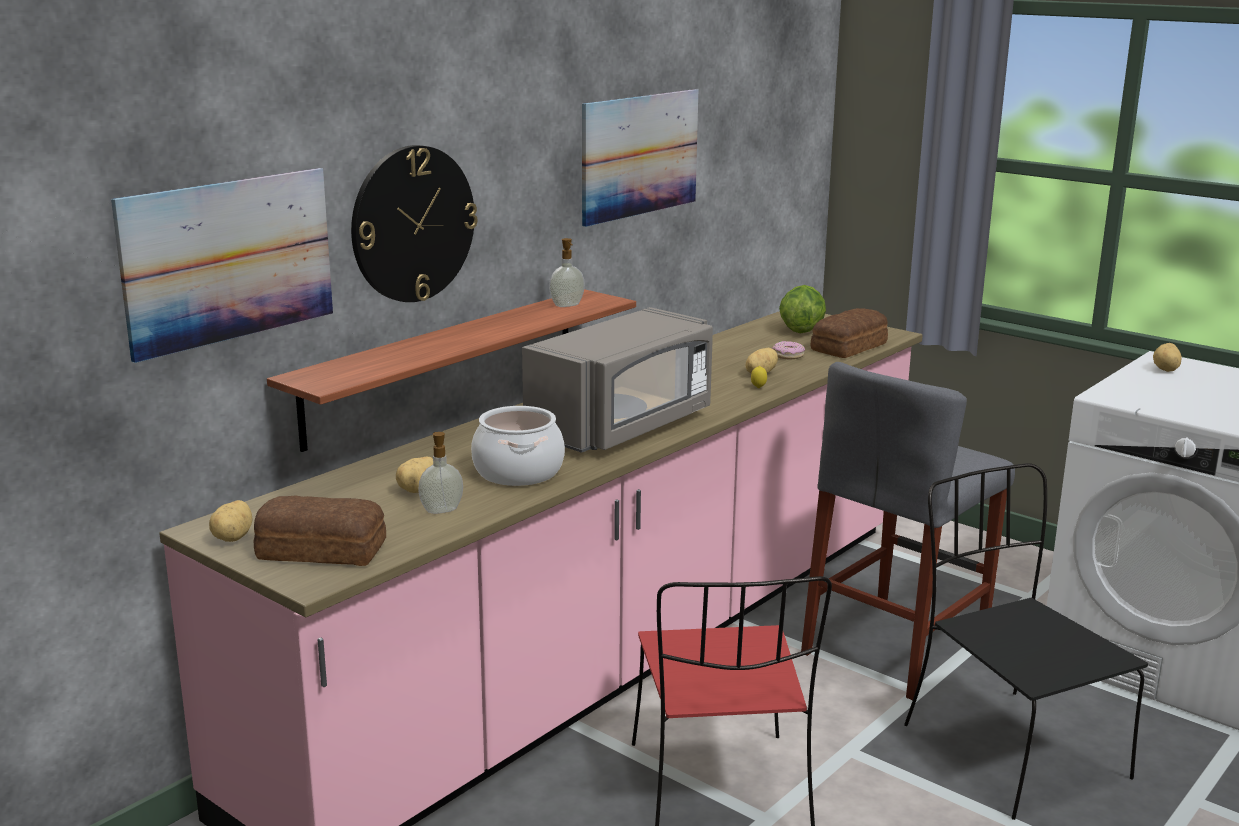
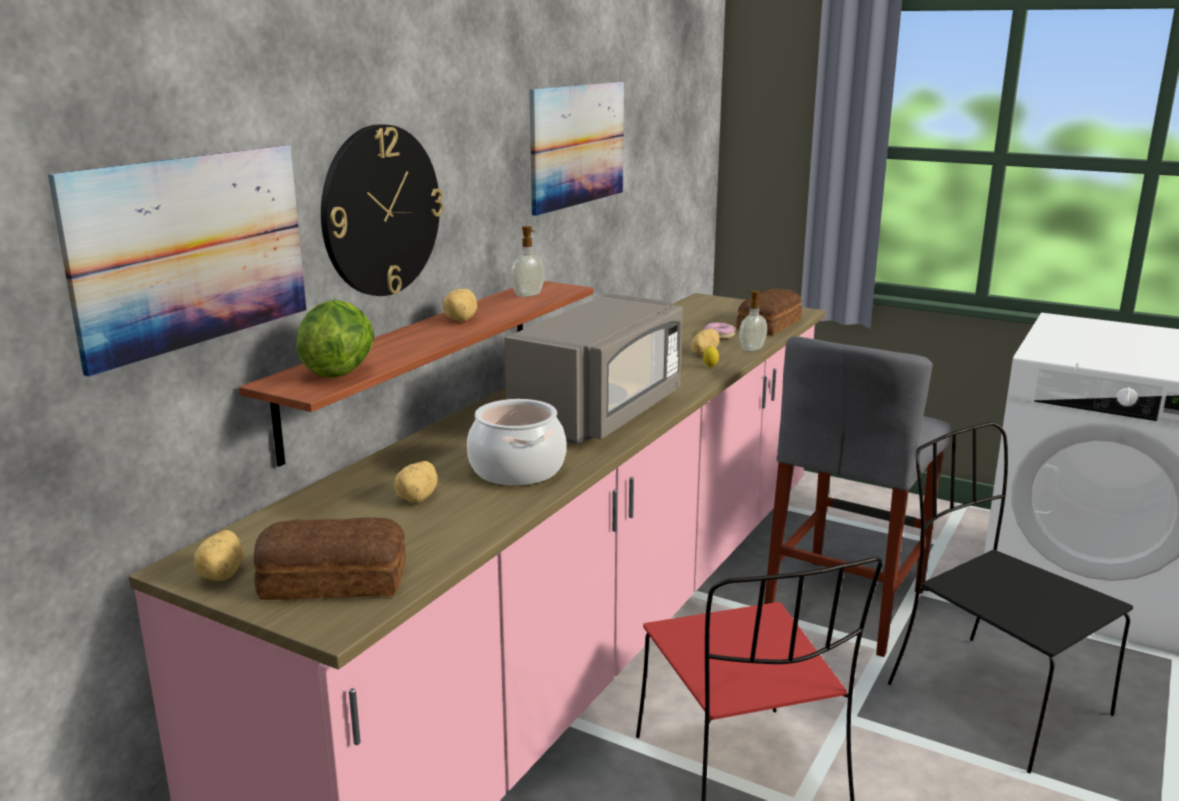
camera: 10 degrees left, 0 degrees up
(441, 510) = (452, 519): soap dispenser -> soap dispenser (751, 349)
(801, 330) = (716, 313): lettuce -> lettuce (339, 372)
(1166, 369) = (1070, 327): potato -> potato (462, 319)

